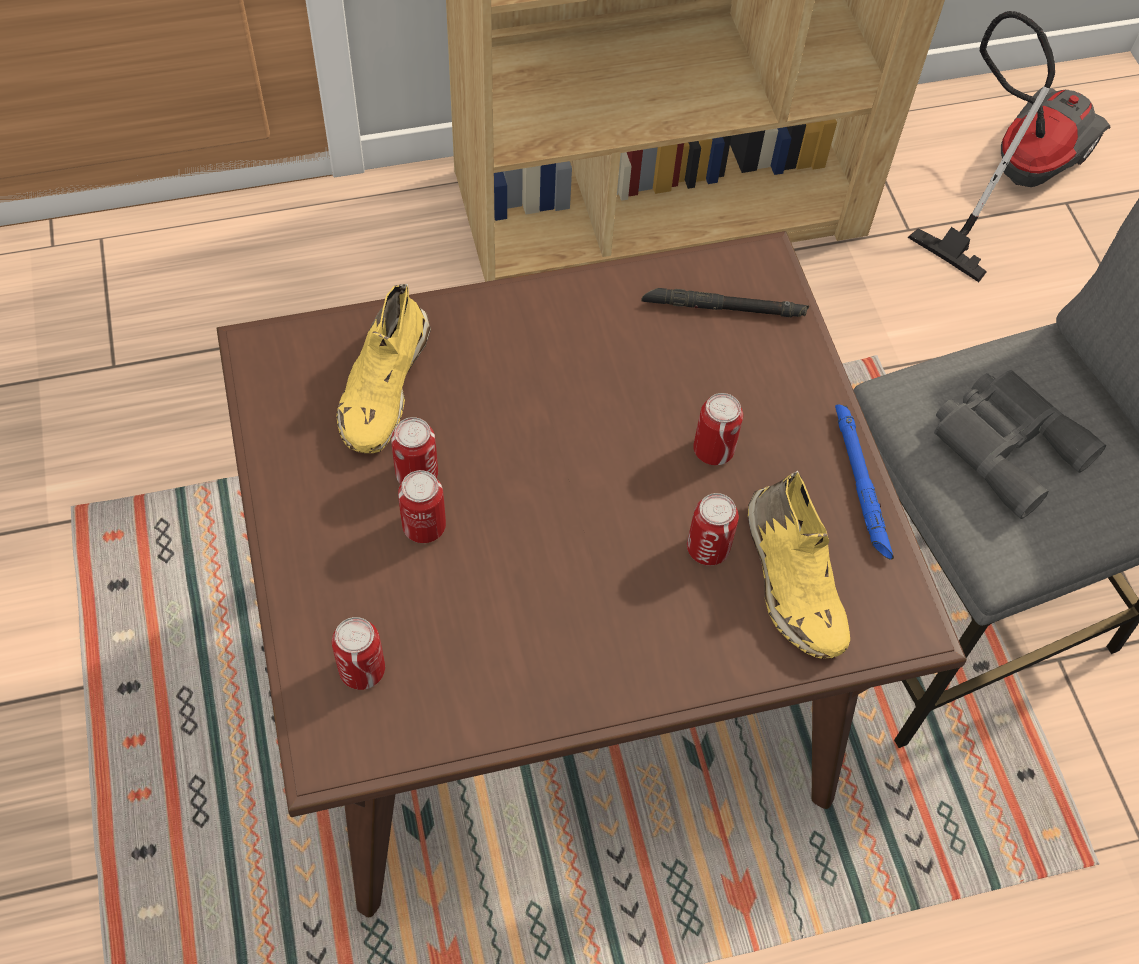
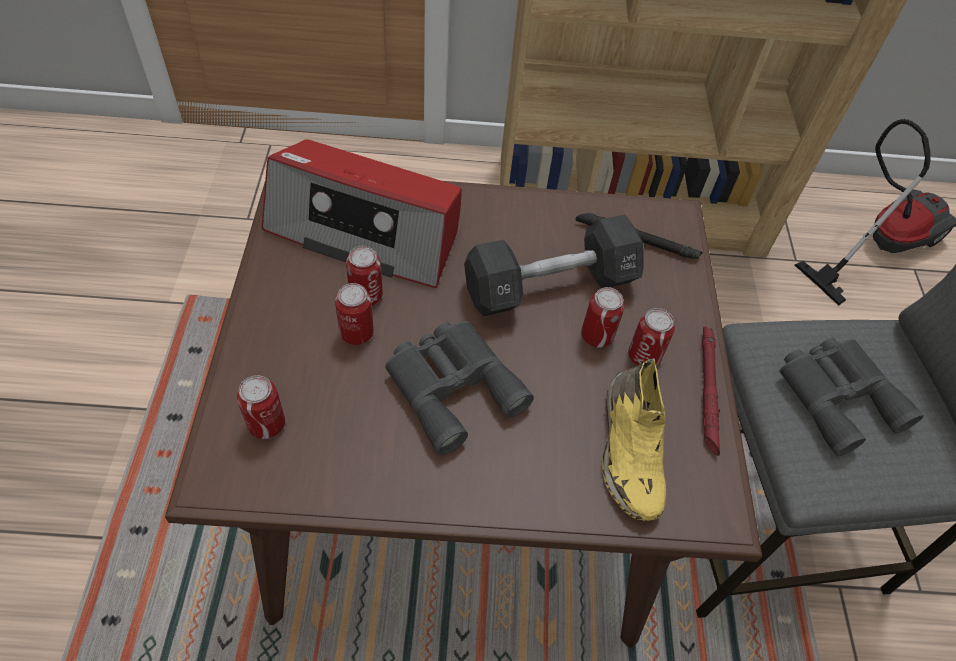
camera: 15 degrees right, 5 degrees down
(383, 385) = (366, 231): yellow shoe -> radio
(563, 560) = (452, 385): none -> grey binoculars
(637, 399) = (550, 285): none -> black dumbbell
(707, 548) = (568, 407): can -> can (644, 356)
(861, 484) = (708, 391): blue flashlight -> red flashlight

